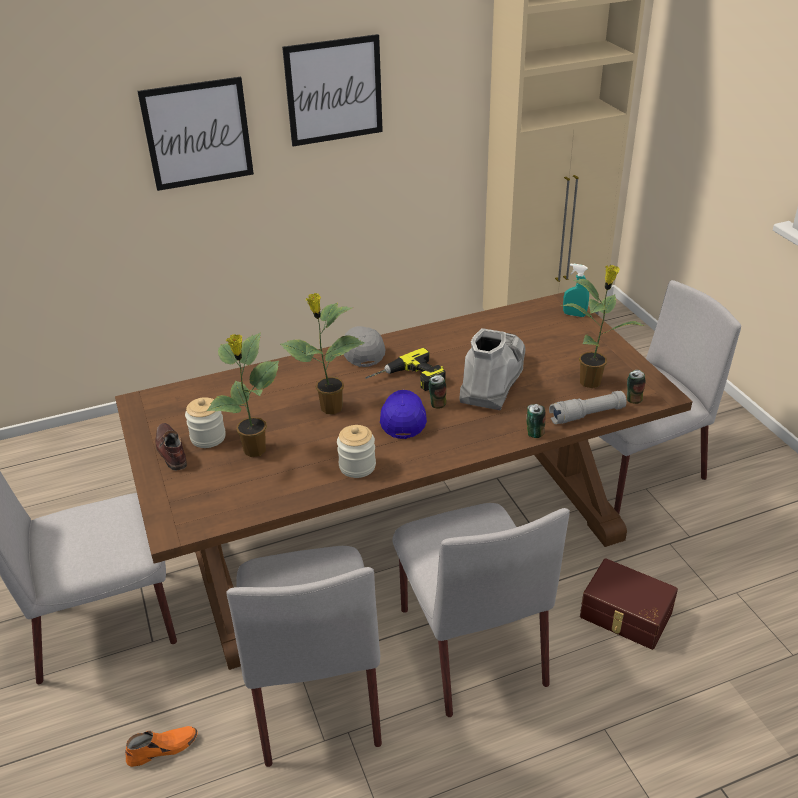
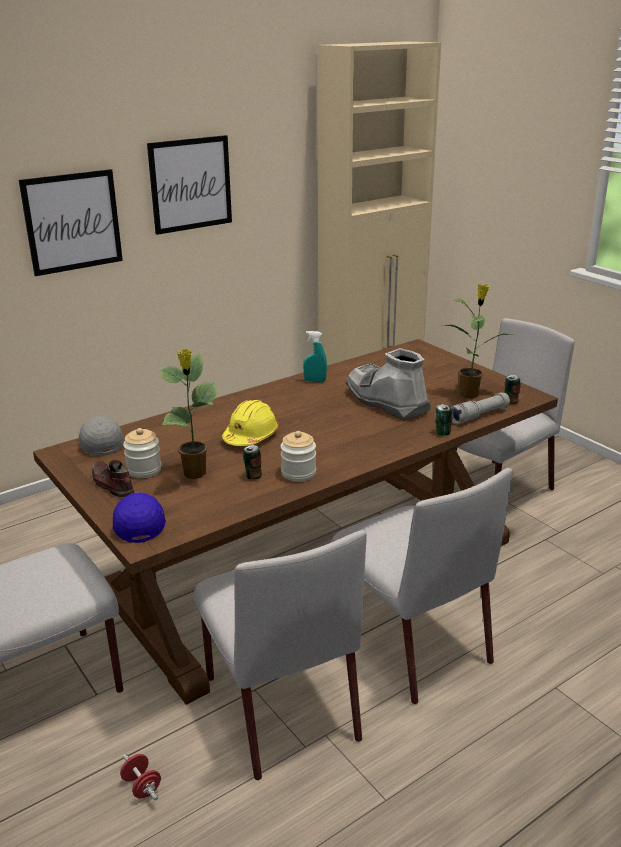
camera: 15 degrees left, 10 degrees down
(162, 748) = (142, 786): orange shoe -> red dumbbell
(330, 408) = (251, 436): potted plant -> yellow hard hat
(363, 351) = (260, 395): grey cap -> grey cap (100, 443)
(403, 420) = (322, 436): blue cap -> blue cap (139, 524)
(407, 380) = (311, 409): power drill -> none
(437, 404) = (347, 422): can -> can (253, 476)
(492, 380) = (386, 402): grey boot -> grey boot turned 45 degrees counterclockwise
(574, 314) = (430, 353): turquoise spray bottle -> turquoise spray bottle (315, 381)
(625, 616) = (534, 598): brown storage box -> none

